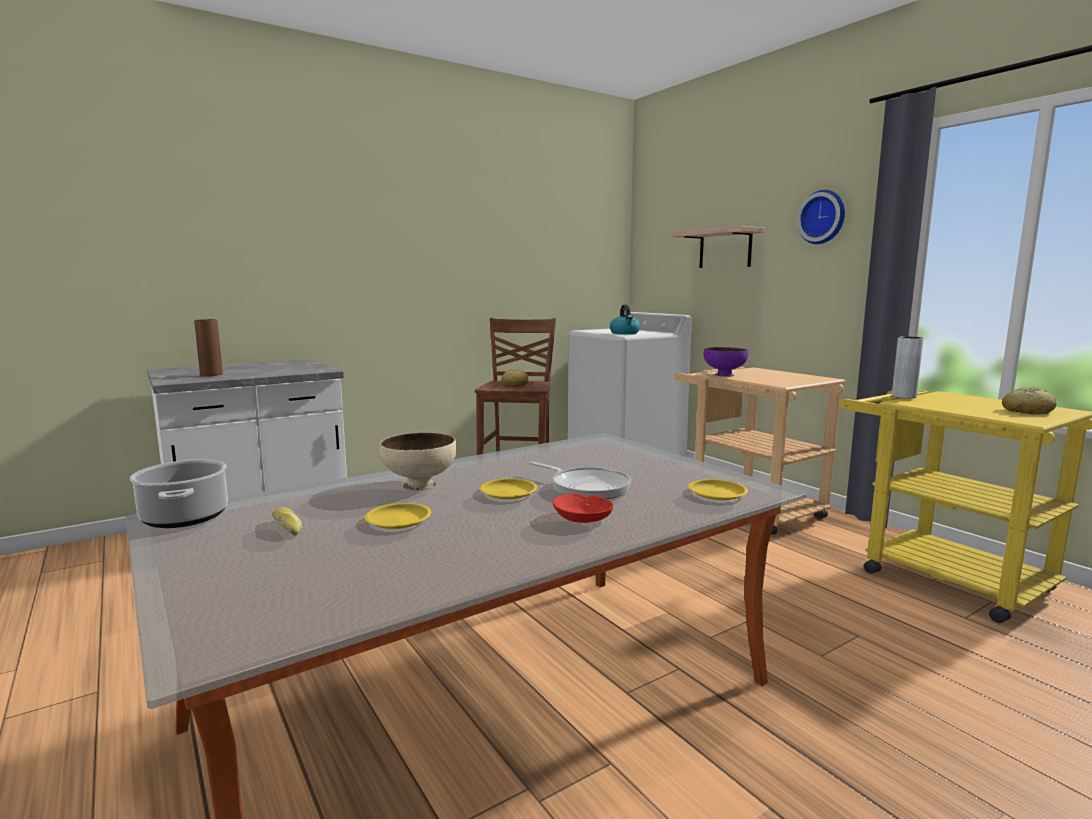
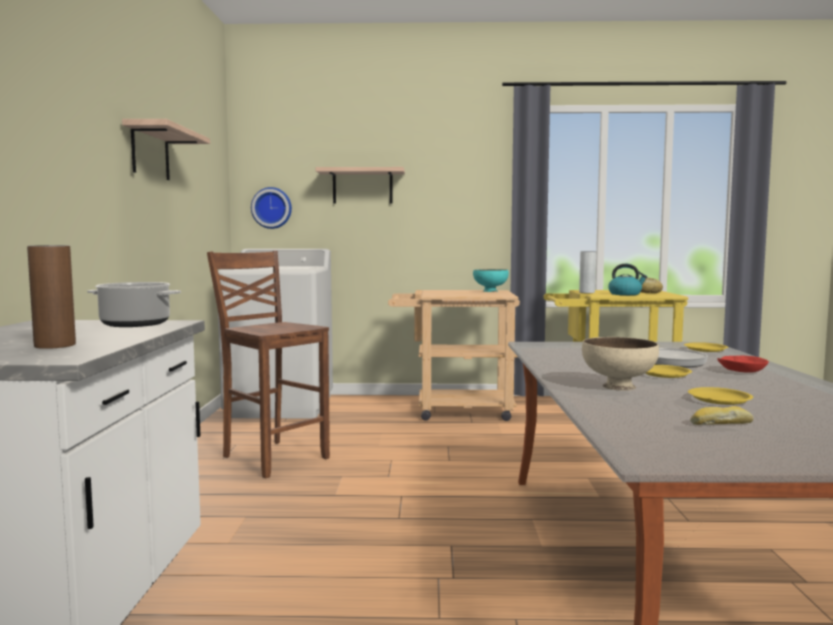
camera: 55 degrees left, 5 degrees down
(185, 517) = (659, 450): cooking pot -> cooking pot (136, 324)
(476, 239) = (150, 153): none -> shelf
(515, 385) = (272, 327): bread -> none
(625, 333) = (297, 268): kettle -> kettle (625, 294)
(724, 375) = (444, 294): purple bowl -> none
(805, 378) = (490, 291): none -> turquoise bowl
(823, 217) = (460, 166): wall clock -> wall clock (272, 208)

